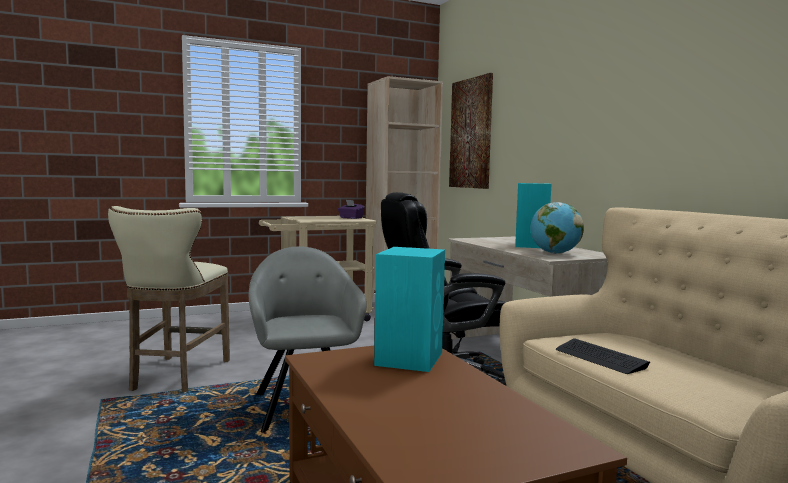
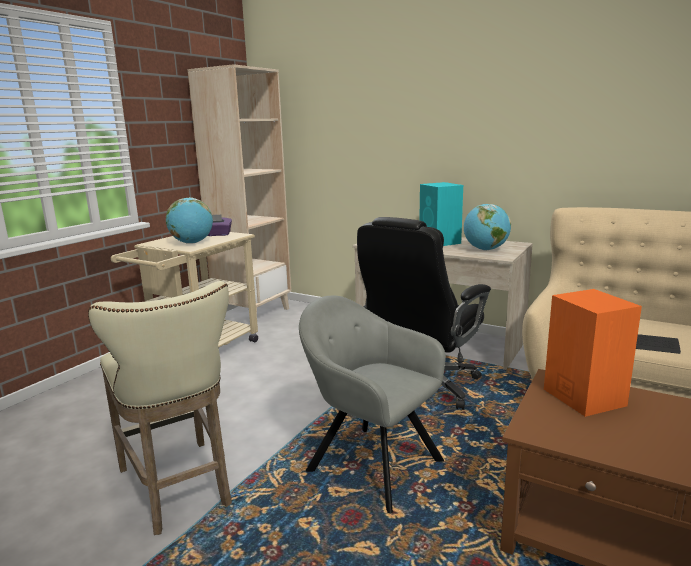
camera: 35 degrees left, 10 degrees up
(318, 219) = (192, 243): none -> globe
(409, 358) = (582, 396): turquoise speaker -> orange speaker
(471, 133) = (312, 127): picture -> none

